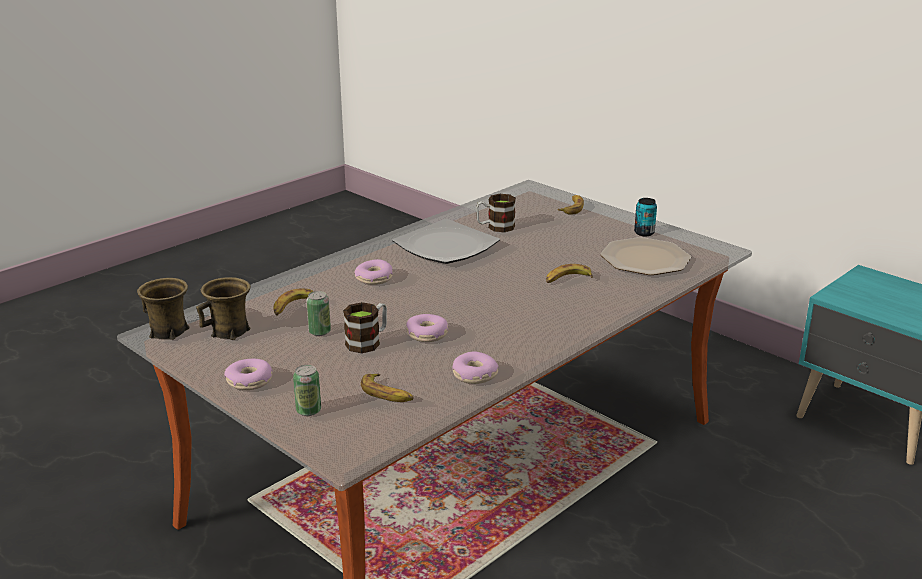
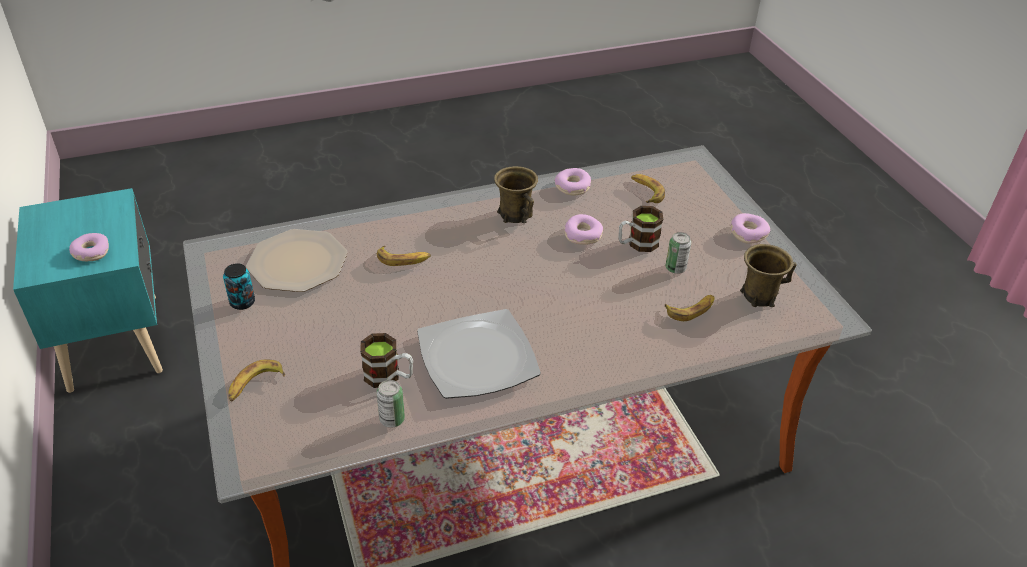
camera: 155 degrees left, 15 degrees up
(168, 332) = (820, 314): brown mug -> brown mug (515, 214)
(308, 411) = (708, 195): can -> can (392, 419)
(374, 279) = (590, 326): donut -> donut (91, 252)

